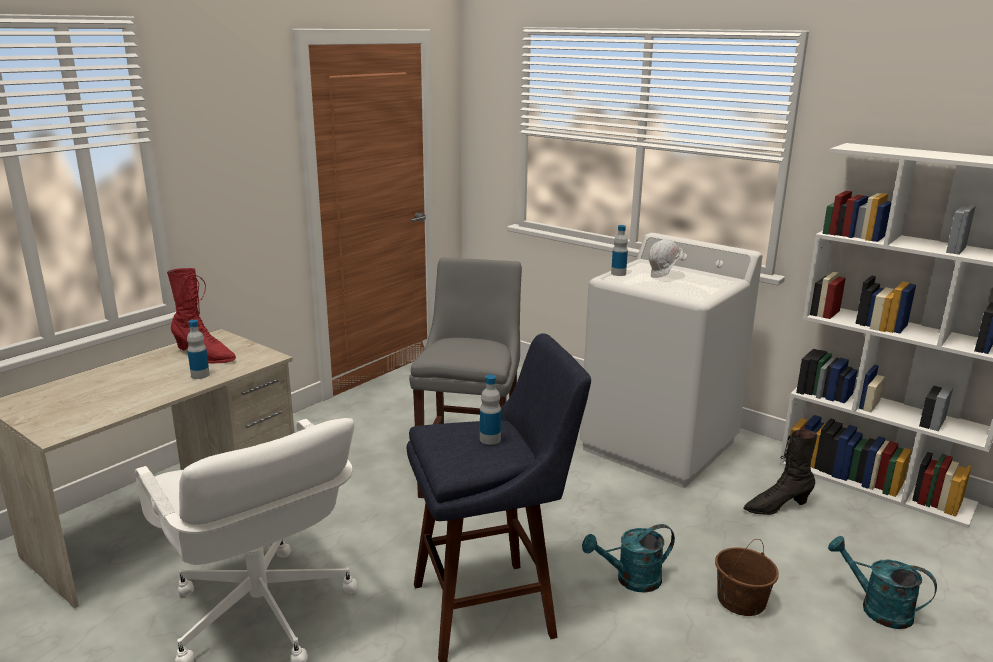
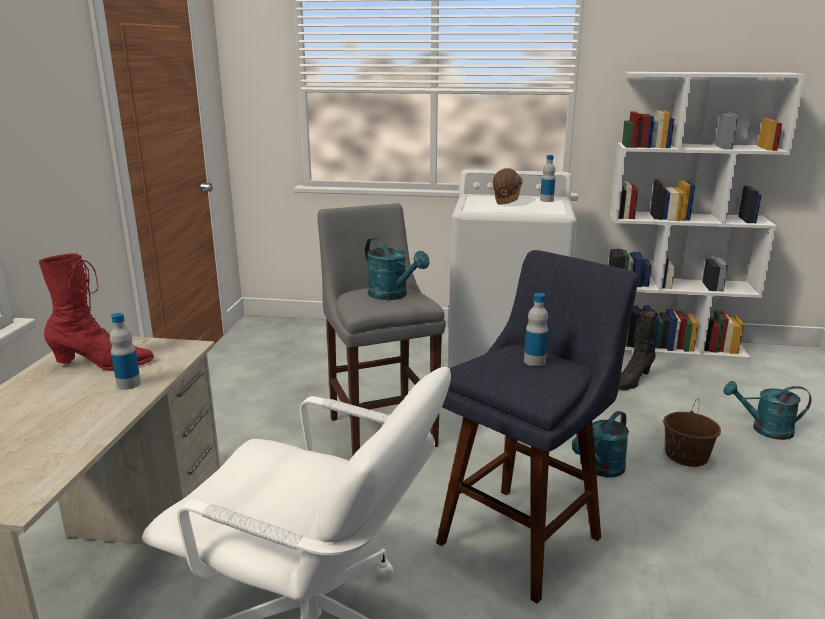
camera: 30 degrees left, 0 degrees up
(474, 350) = (393, 295): none -> turquoise watering can
(618, 273) = (469, 206): bottle -> bottle (546, 200)
(664, 276) = (507, 202): white hard hat -> brown hard hat

